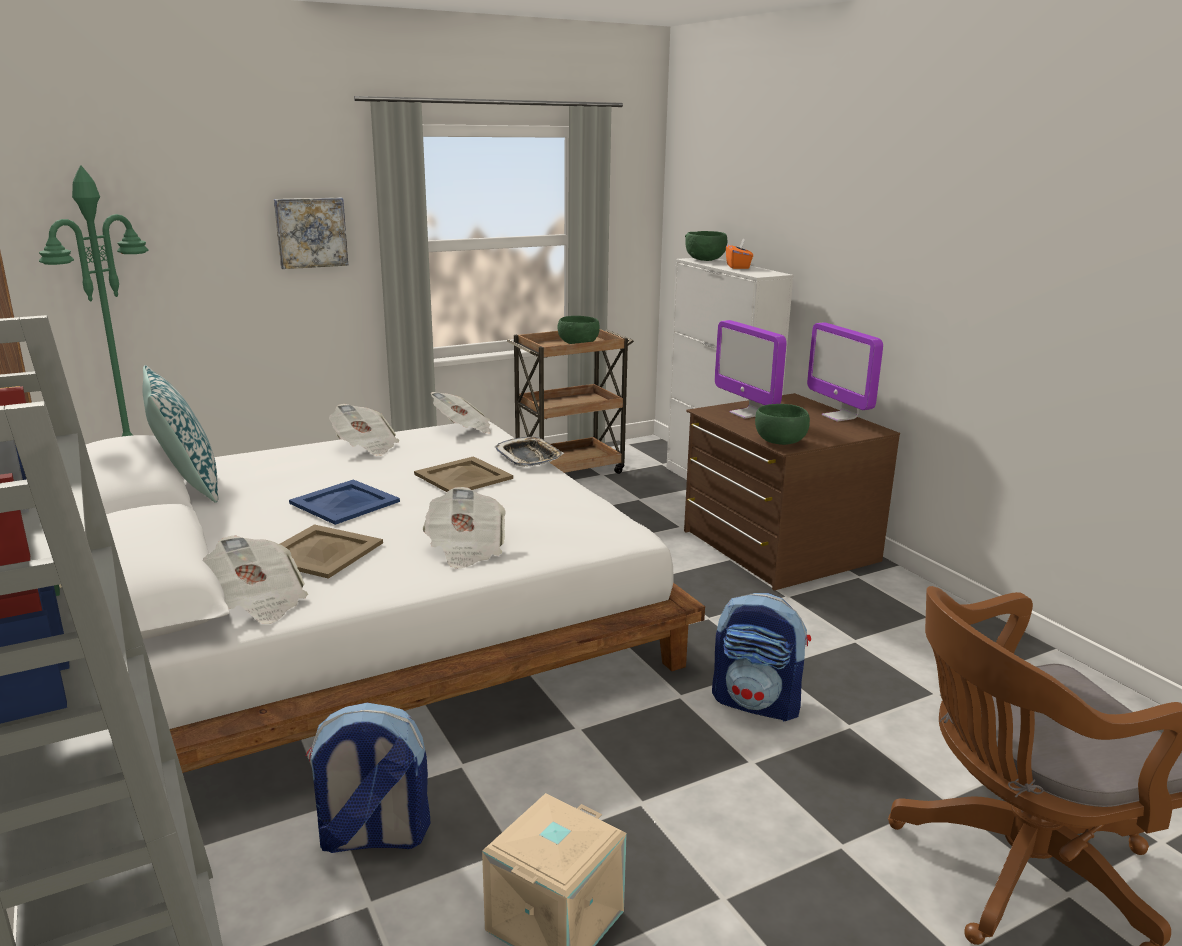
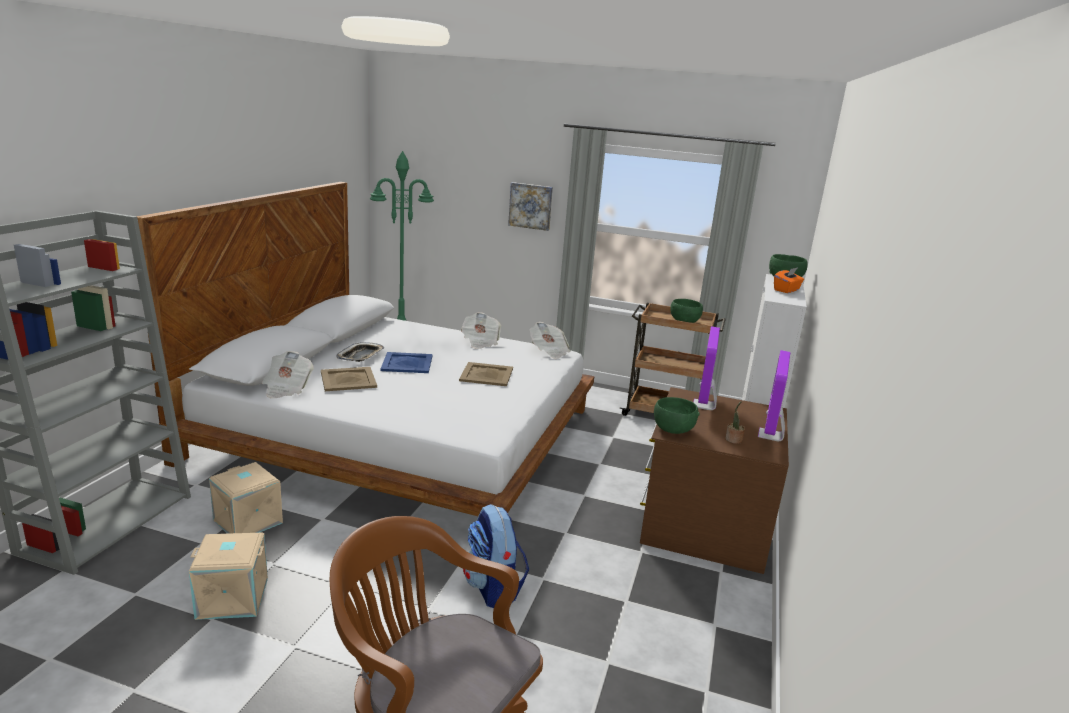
camera: 45 degrees right, 0 degrees up
(187, 485) = (375, 330): pillow -> none
(372, 837) = (246, 521): backpack -> beige storage box
(465, 549) = (401, 407): newspaper -> none
(529, 457) = (543, 379): tray -> tray (361, 356)
(831, 431) = (733, 440): none -> potted plant

